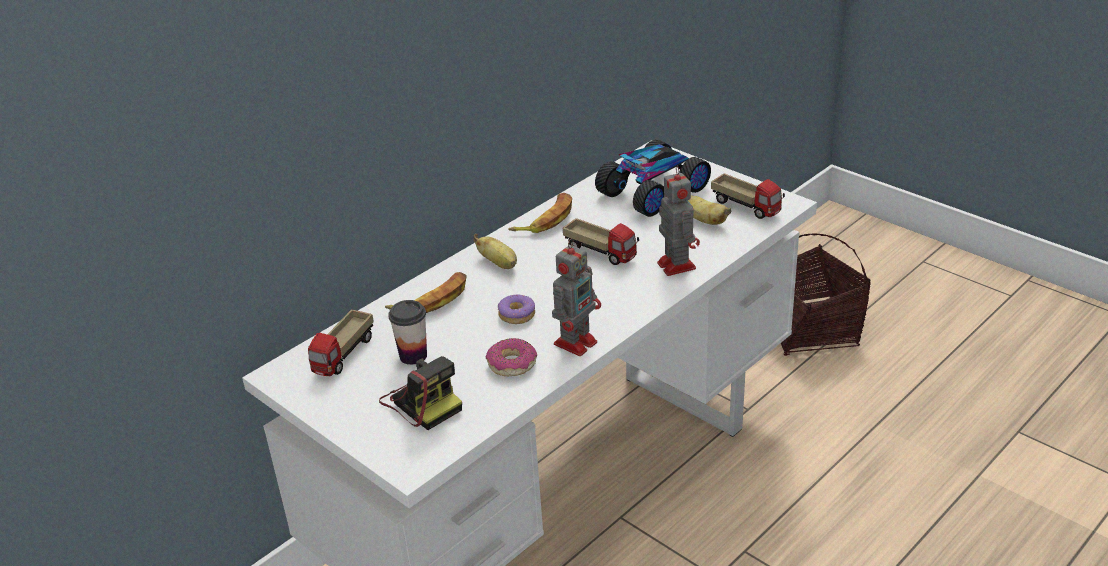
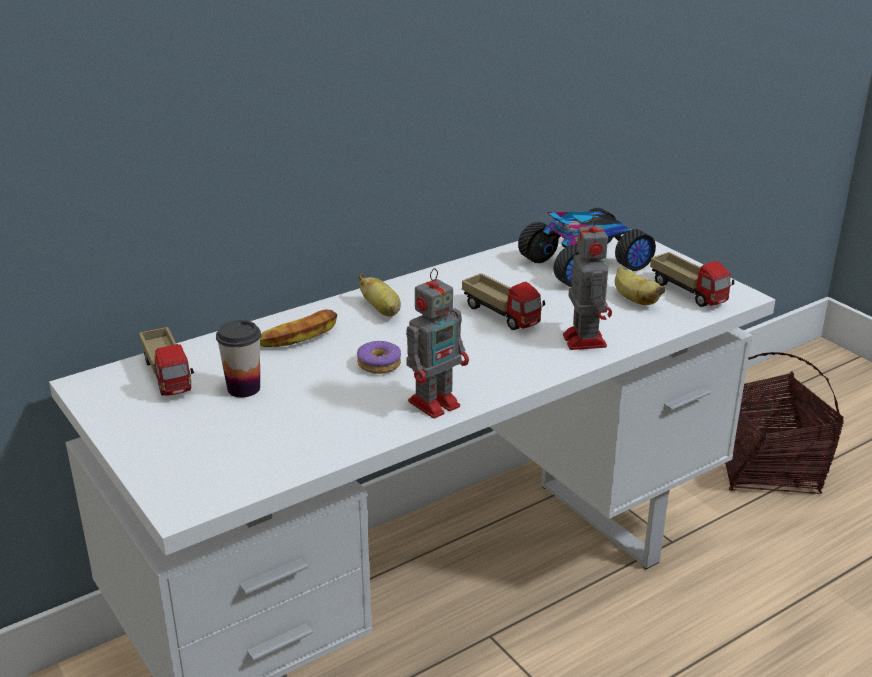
camera: 10 degrees right, 5 degrees down
(344, 355) = (169, 376): toy truck -> toy truck turned 60 degrees counterclockwise
(422, 402) = (230, 438): camera -> none
(512, 364) = (350, 414): donut -> none
(545, 219) = (453, 274): banana -> none

